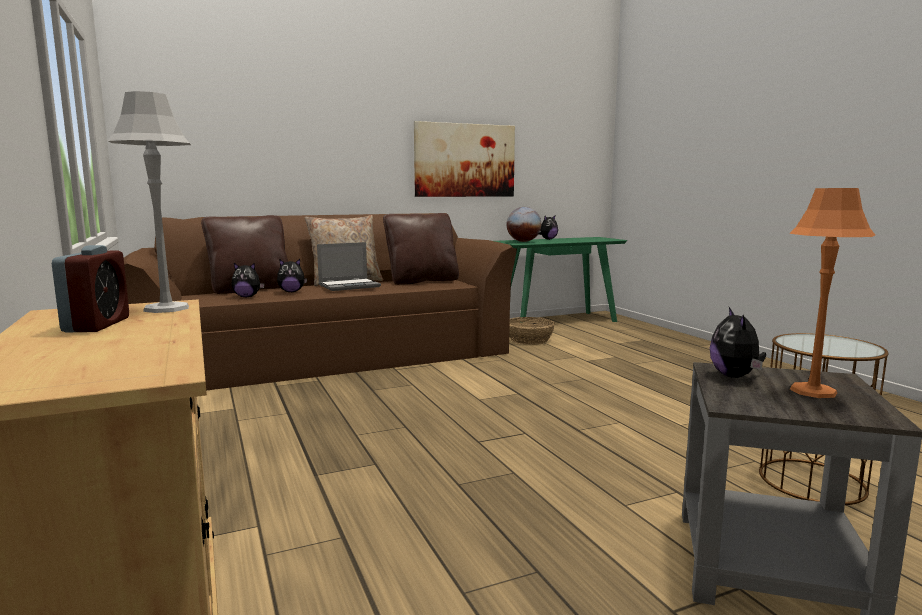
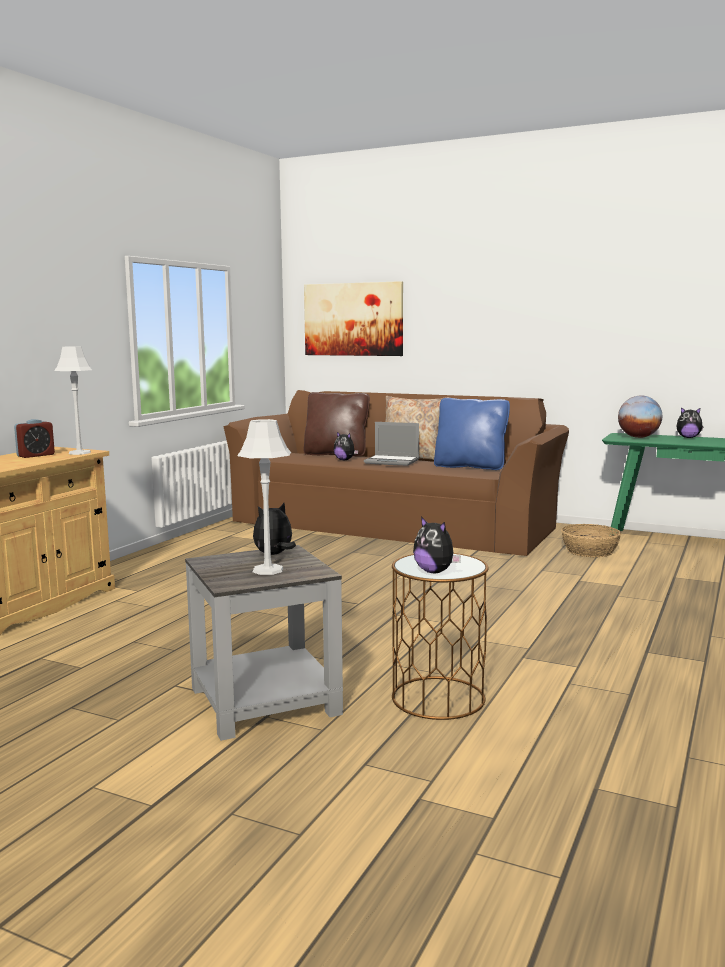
camera: 50 degrees right, 0 degrees up
(247, 297) = (311, 459): plush toy -> plush toy (435, 572)
(422, 281) = (470, 467): brown pillow -> blue pillow
(465, 160) = (585, 339): picture -> picture (353, 319)
(813, 391) = (268, 570): orange table lamp -> grey table lamp

